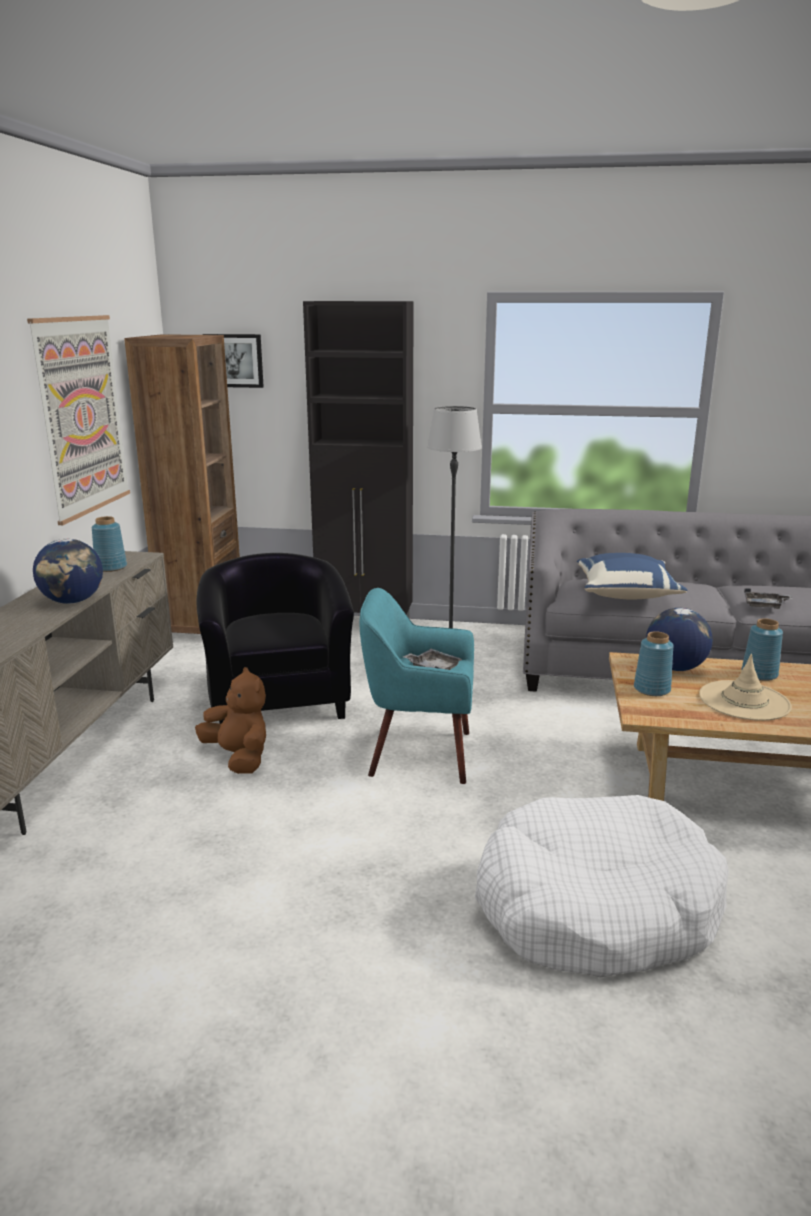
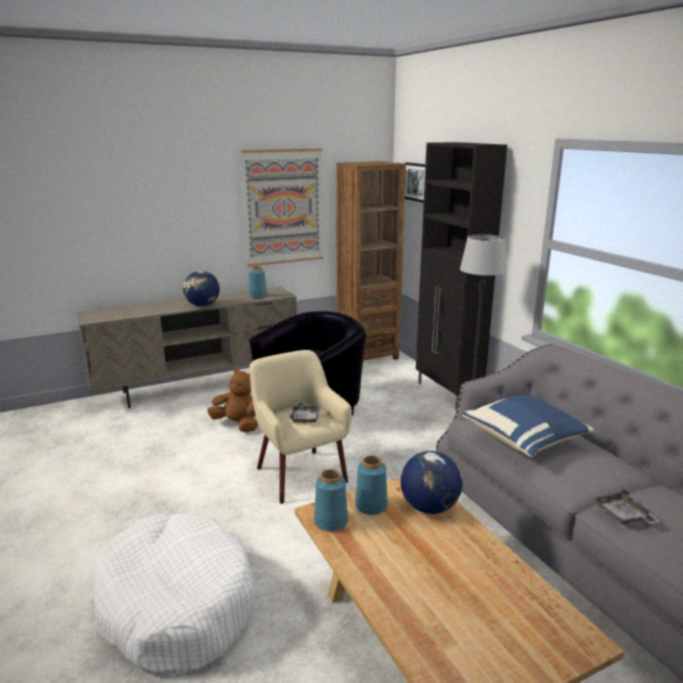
camera: 55 degrees right, 0 degrees up
(239, 758) = (237, 425): brown plush toy -> brown plush toy turned 75 degrees counterclockwise
(419, 754) = (300, 474): turquoise armchair -> beige armchair
(744, 701) = (402, 558): beige hat -> none
(758, 674) = (475, 555): blue vase -> blue vase (330, 521)

